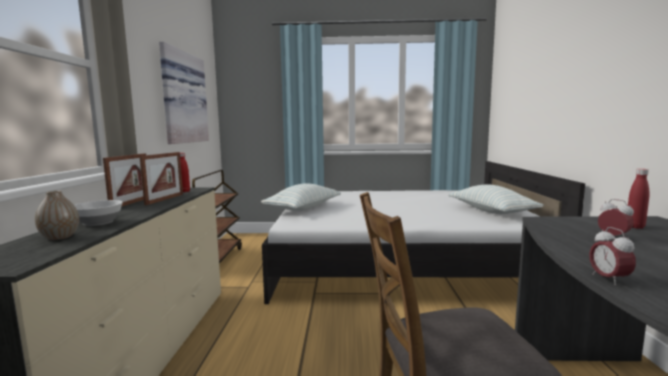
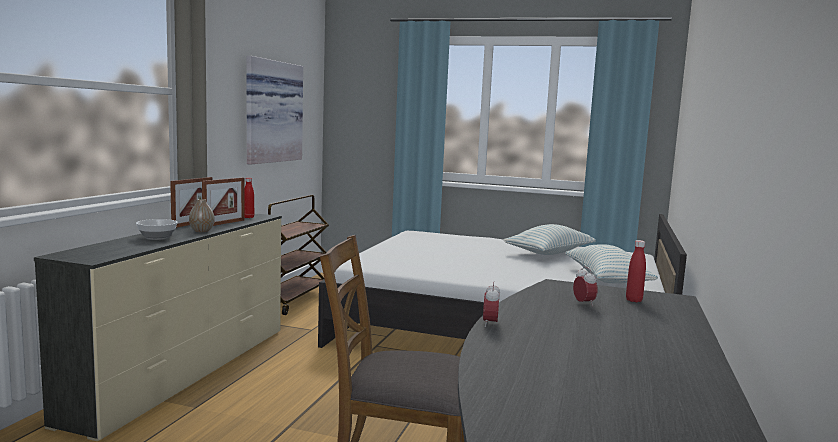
camera: 15 degrees right, 0 degrees up
(60, 237) = (126, 245): vase -> vase (201, 231)
(303, 208) = (386, 250): pillow -> pillow (549, 253)

